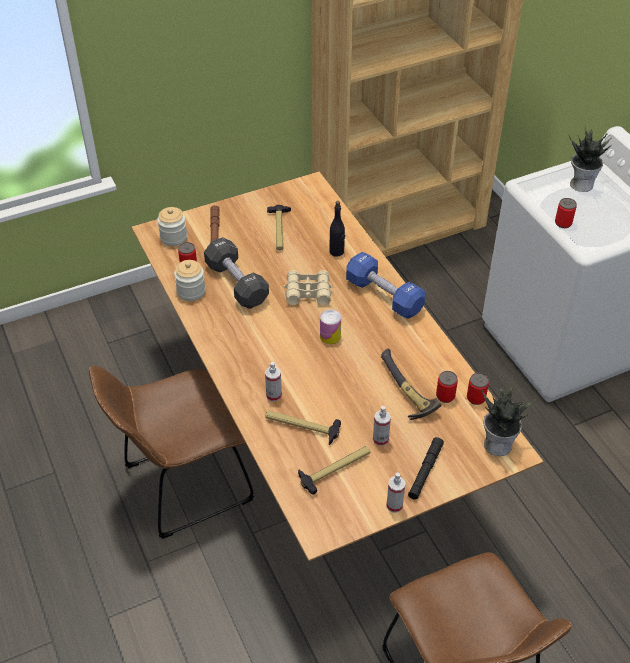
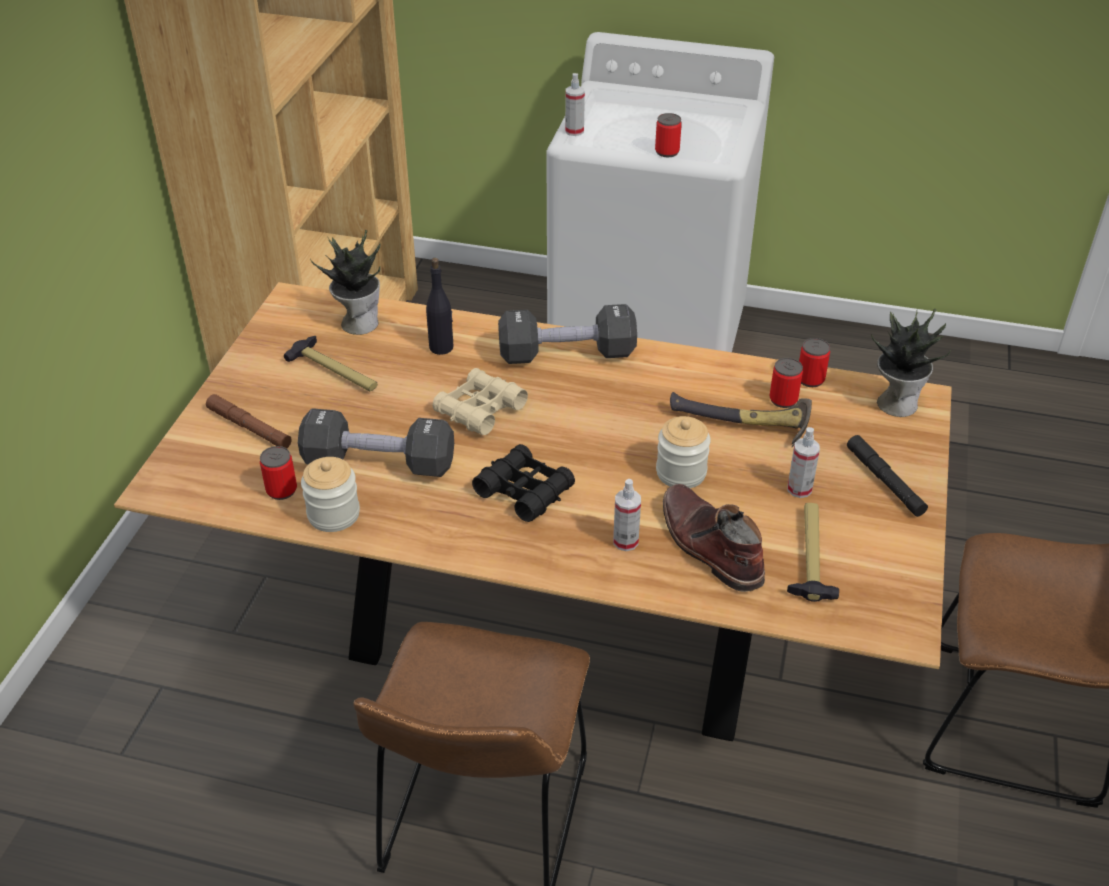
camera: 50 degrees left, 5 degrees down
(173, 237) = (203, 473): jar -> jar (681, 472)
(270, 341) = (524, 491): none -> black binoculars
(302, 427) = (709, 546): hammer -> brown boot
(330, 336) = (580, 434): can -> none
(384, 296) = (567, 354): blue dumbbell -> black dumbbell
(394, 505) = (916, 537): spray bottle -> spray bottle (574, 131)
(581, 184) = (623, 110): potted plant -> potted plant (359, 322)

